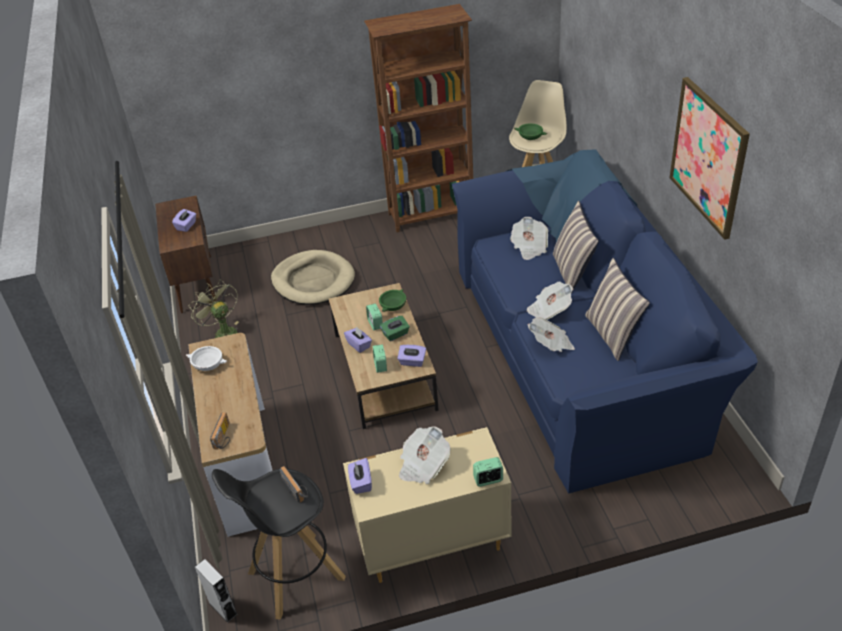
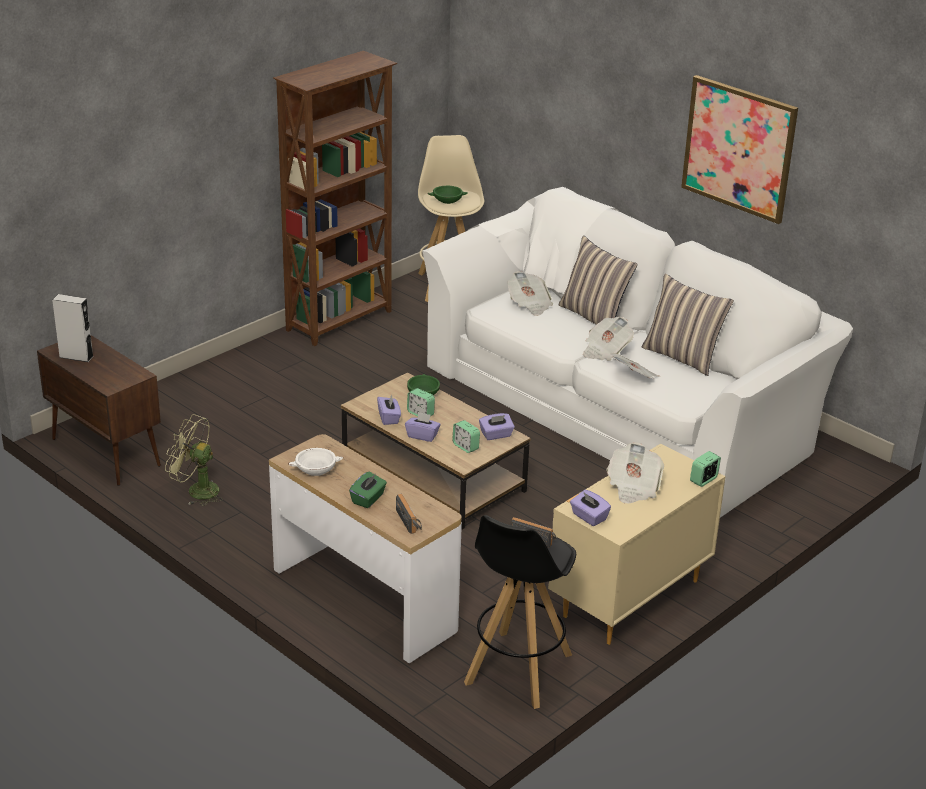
camera: 35 degrees left, 10 degrees down
(186, 226) = (111, 363): purple tissue box -> purple tissue box (389, 418)
(223, 608) = (469, 721): grey speaker -> grey speaker (76, 356)
(313, 281) = (260, 414): beige dog bed -> none
(395, 334) = (453, 417): green tissue box -> green tissue box (368, 499)
(580, 349) = (620, 403): blue sofa -> white sofa

